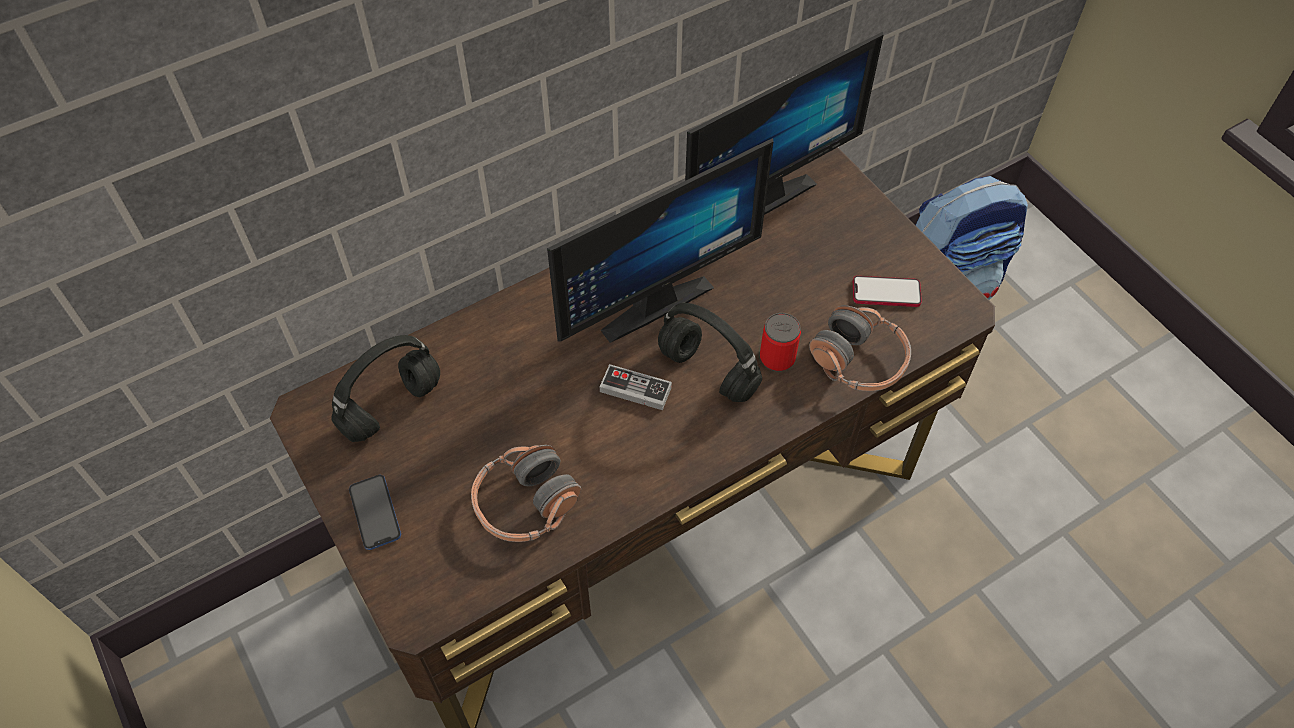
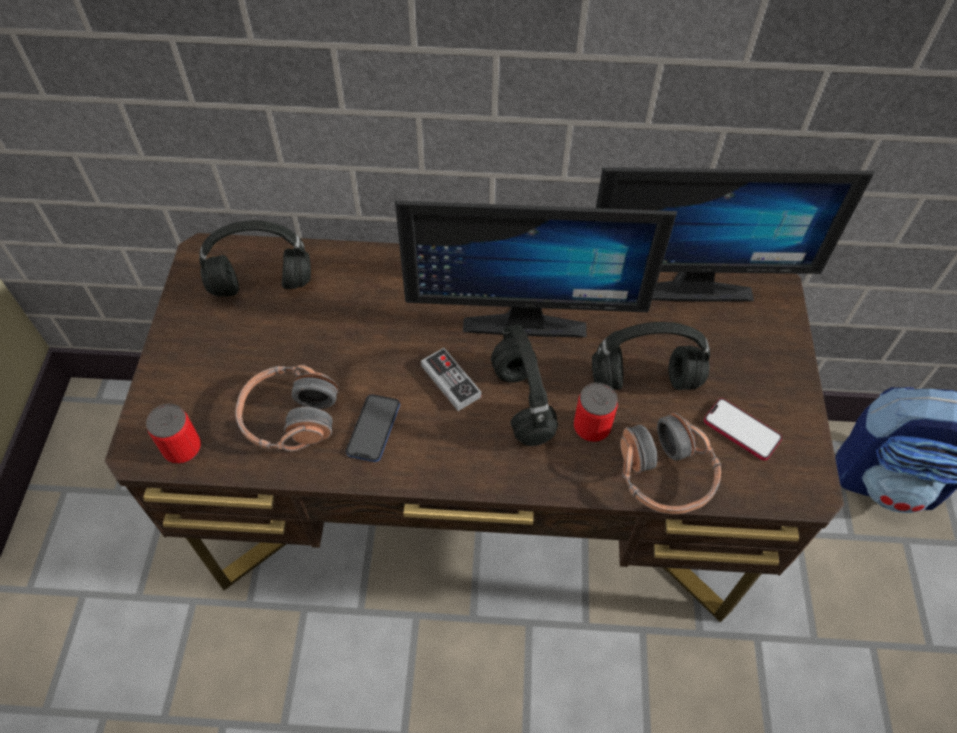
camera: 35 degrees right, 0 degrees up
(375, 513) = (183, 355): phone -> phone (373, 429)
(452, 590) = (182, 448): none -> can
(787, 295) = (646, 379): none -> black headphones

